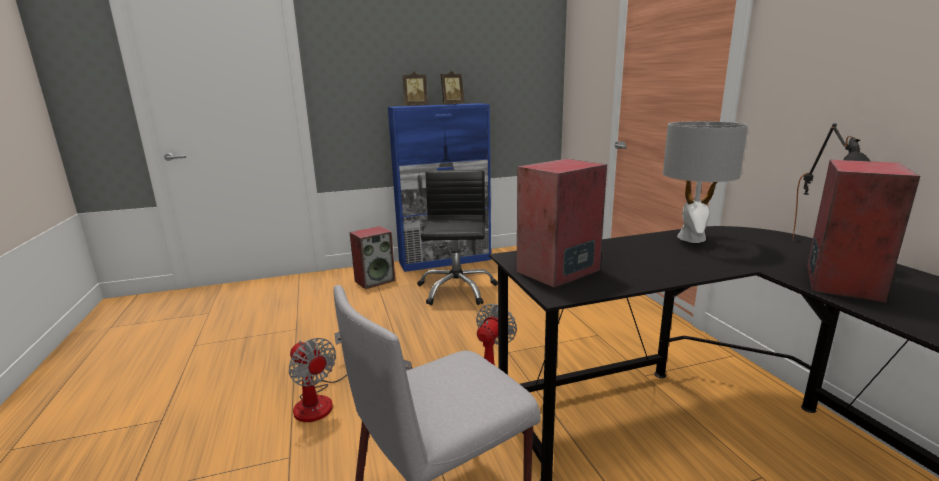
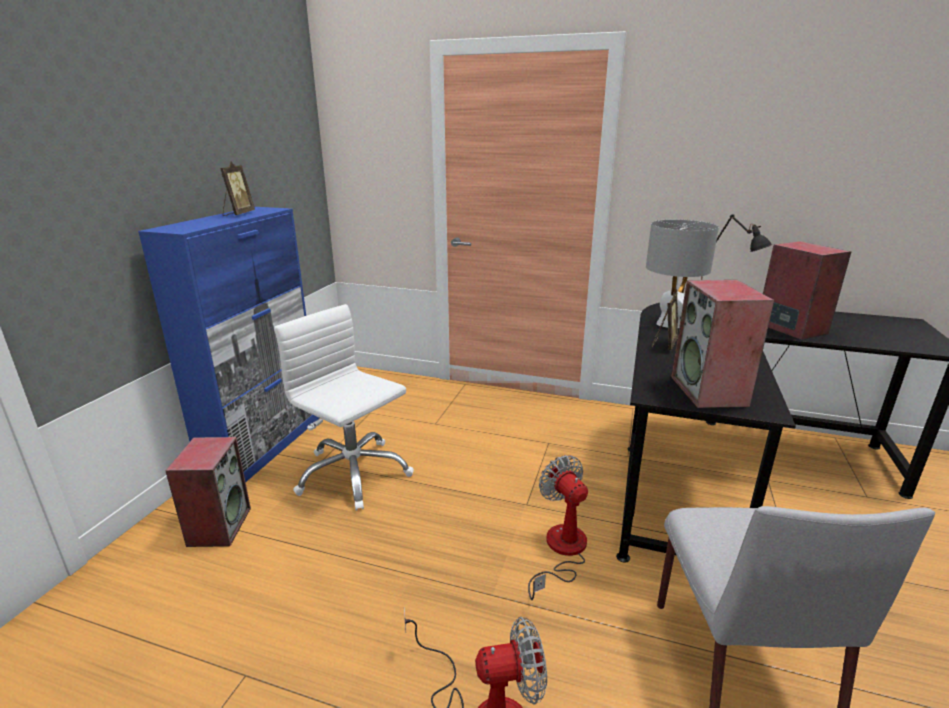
camera: 55 degrees left, 5 degrees up
(416, 106) = (195, 224): picture frame -> picture frame (664, 344)
(456, 289) = (353, 474): black office chair -> white office chair

